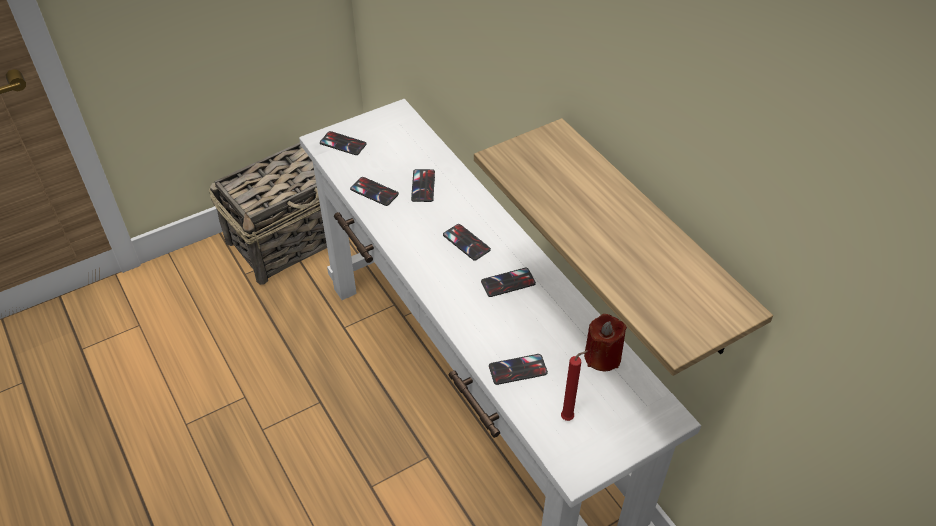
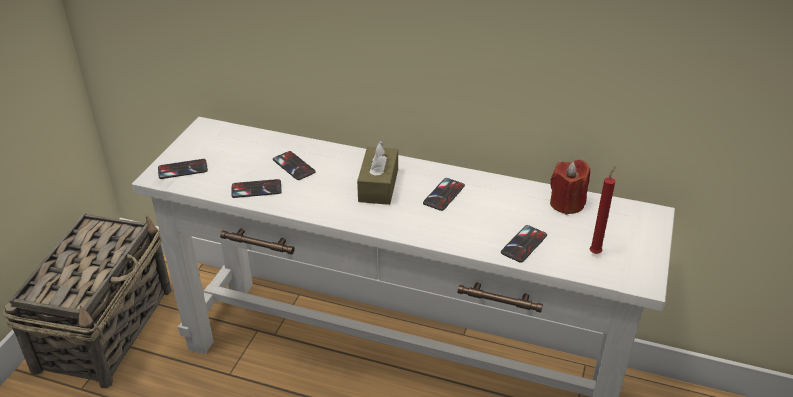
camera: 40 degrees left, 10 degrees down
(466, 242) = (378, 185): phone -> brown tissue box
(649, 240) = (579, 74): shelf -> none

